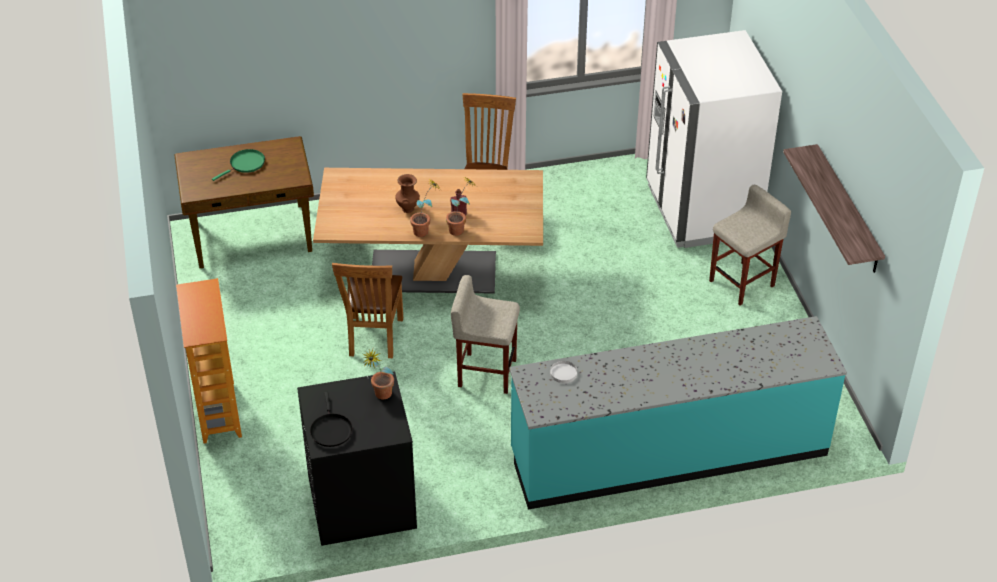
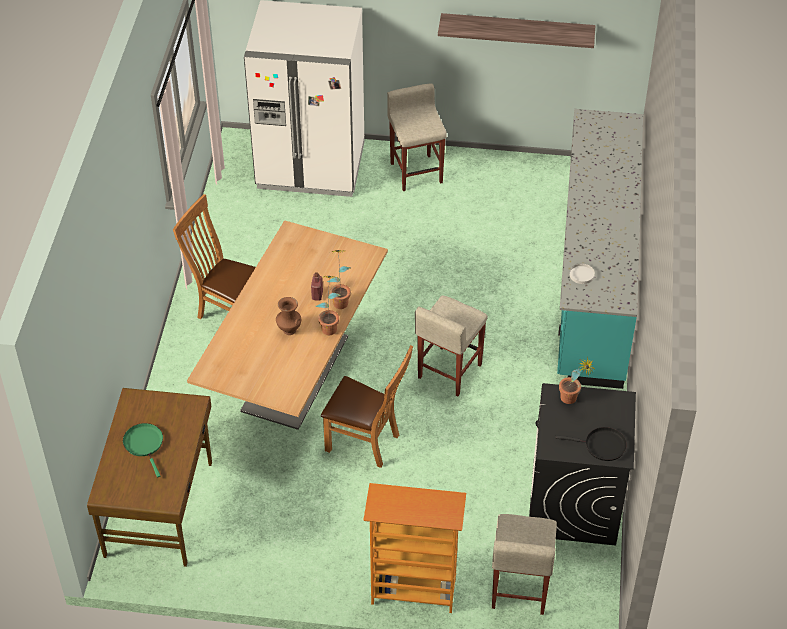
camera: 70 degrees left, 5 degrees up
(244, 484) = (519, 589): none -> beige stool

